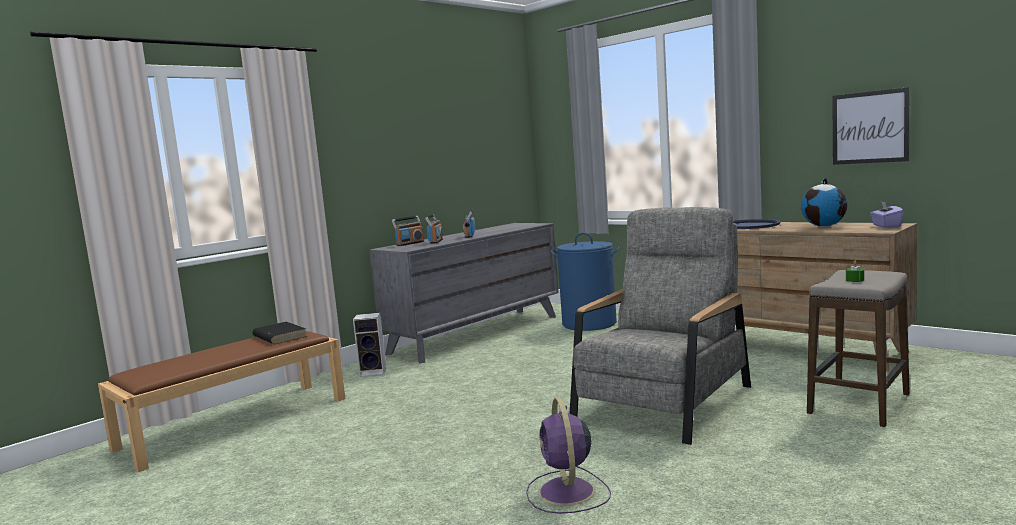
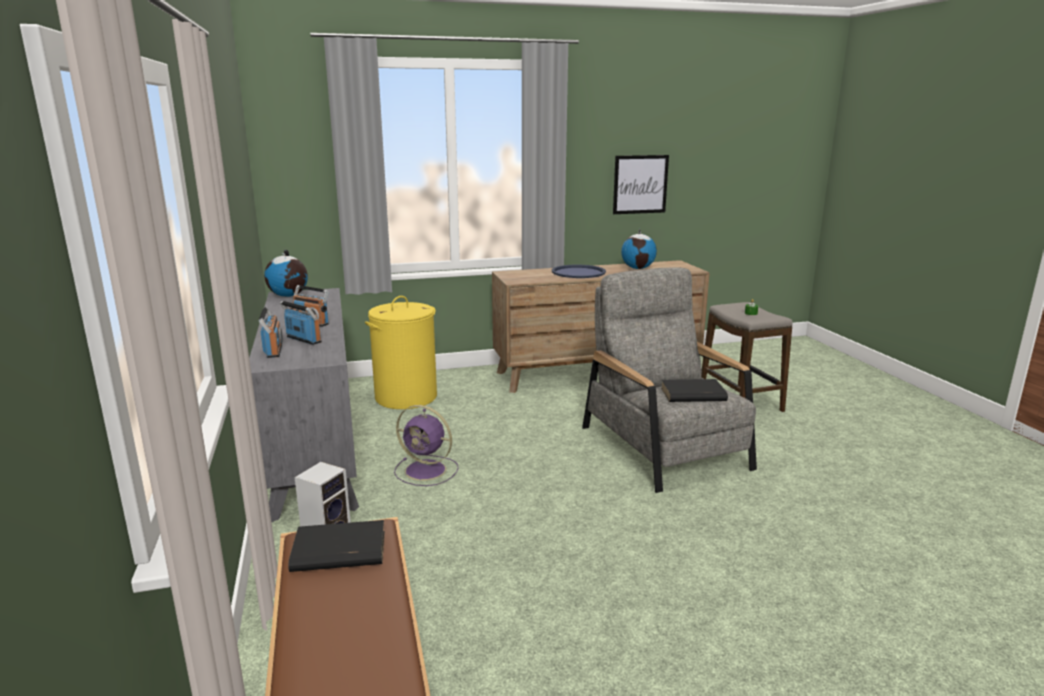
camera: 60 degrees left, 10 degrees up
(514, 224) = (288, 296): none -> globe
(567, 493) = (805, 543): purple fan -> purple fan (427, 471)
(589, 323) = (406, 397): blue laundry basket -> yellow laundry basket
(634, 335) = (692, 395): none -> black book
(886, 226) = (676, 265): purple tissue box -> none

